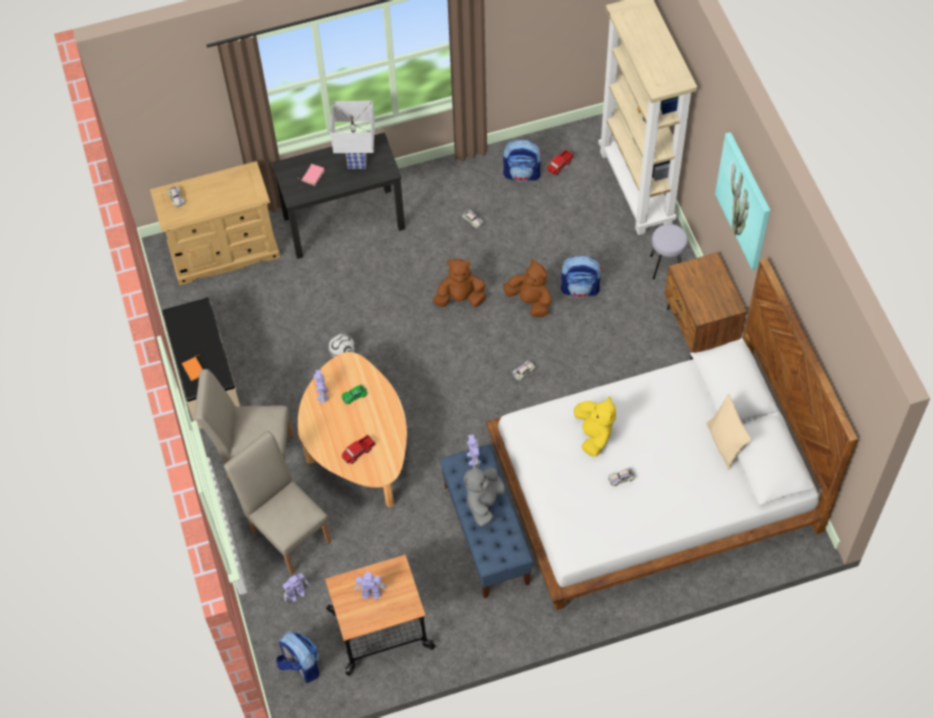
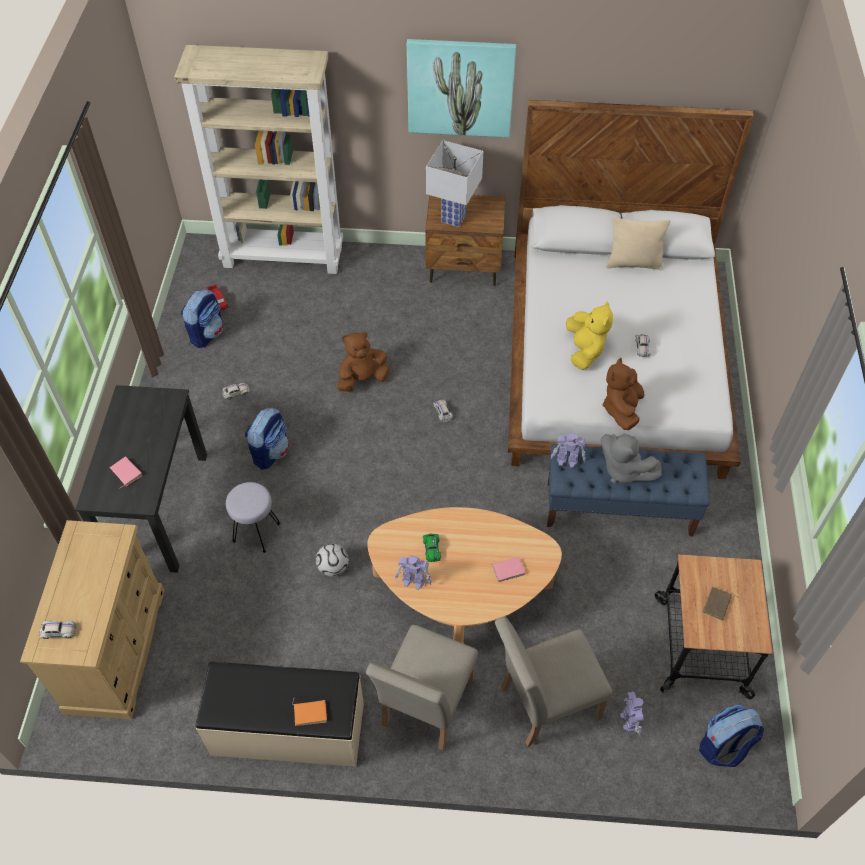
camera: 70 degrees left, 5 degrees down
(356, 162) = (138, 424): white table lamp -> white table lamp (453, 219)
(358, 452) = (508, 569): toy truck -> pink book
(370, 593) = (718, 605): toy robot -> brown book
(460, 298) = (325, 435): brown plush toy -> brown plush toy (621, 409)
(580, 288) = (371, 336): backpack -> backpack (270, 452)
(594, 434) = (585, 350): yellow plush toy -> yellow plush toy turned 75 degrees clockwise
(666, 266) = (384, 267): grey stool -> grey stool (257, 533)

